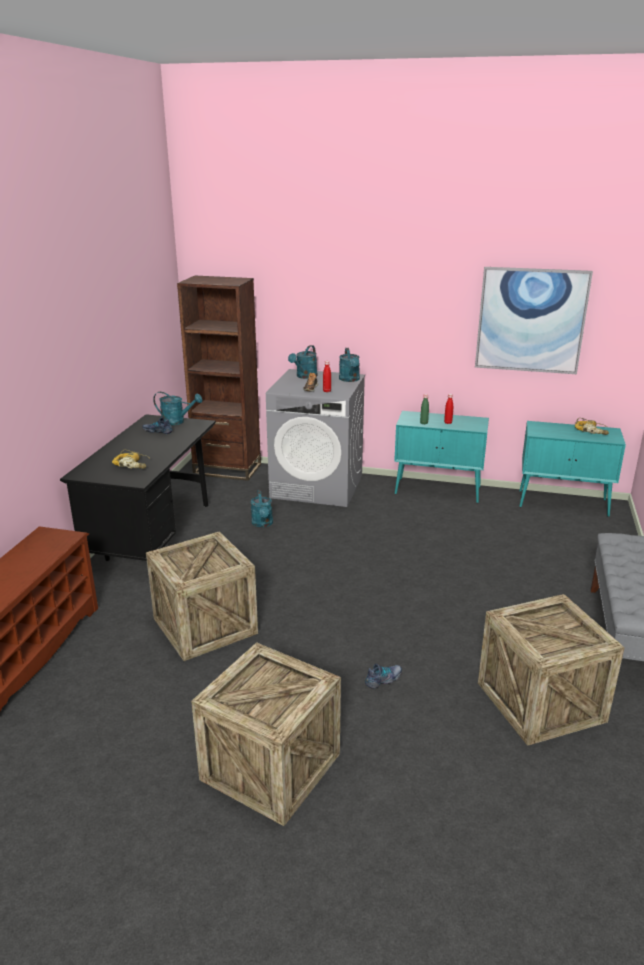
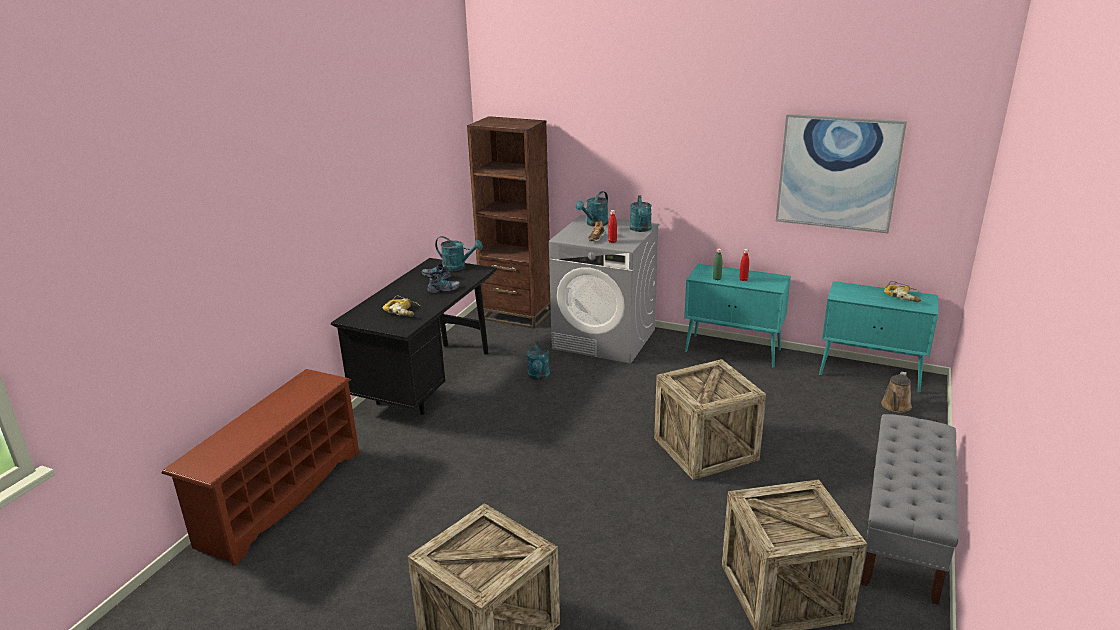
camera: 10 degrees right, 0 degrees up
(205, 626) = (457, 479): crate -> crate (705, 449)
(384, 679) = (623, 552): shoe -> shoe (444, 290)
(592, 530) = (895, 406): none -> brown watering can

